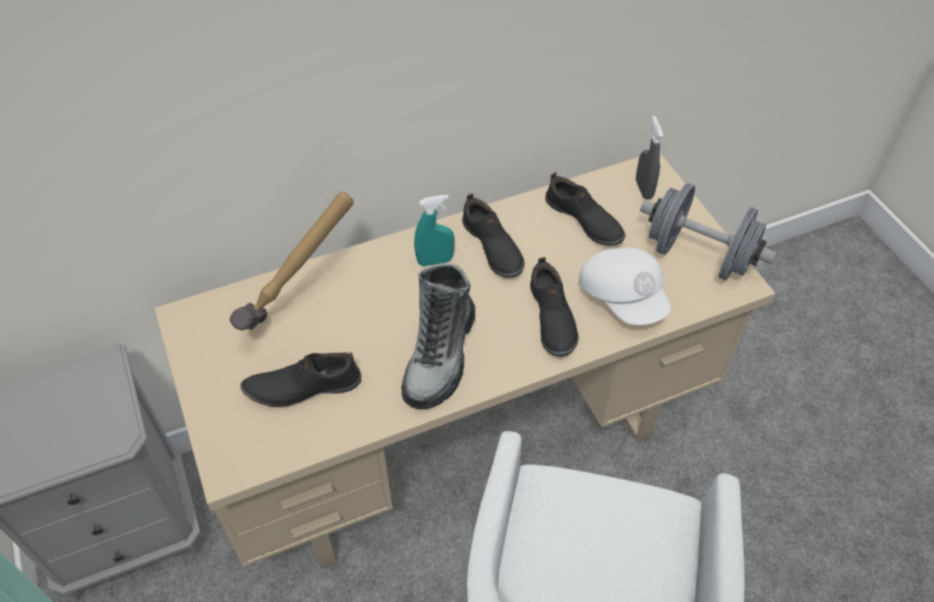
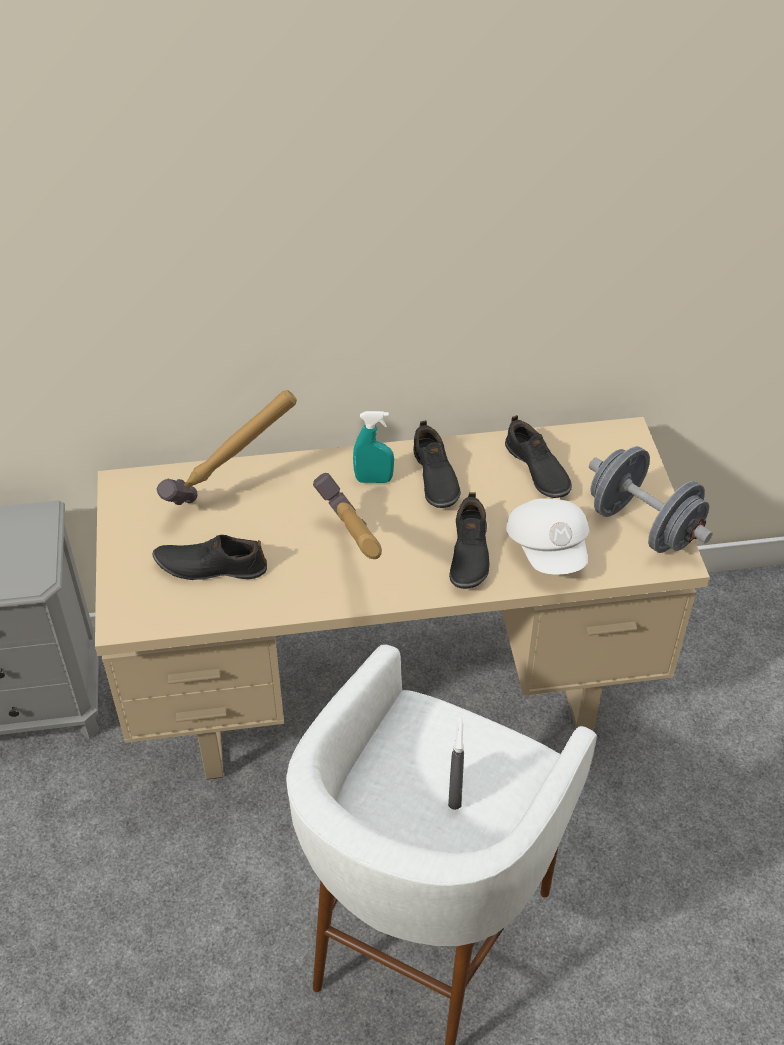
camera: 15 degrees right, 5 degrees down
(440, 356) = (348, 566): boot -> hammer
(644, 189) = (612, 451): grey spray bottle -> grey spray bottle (455, 793)

